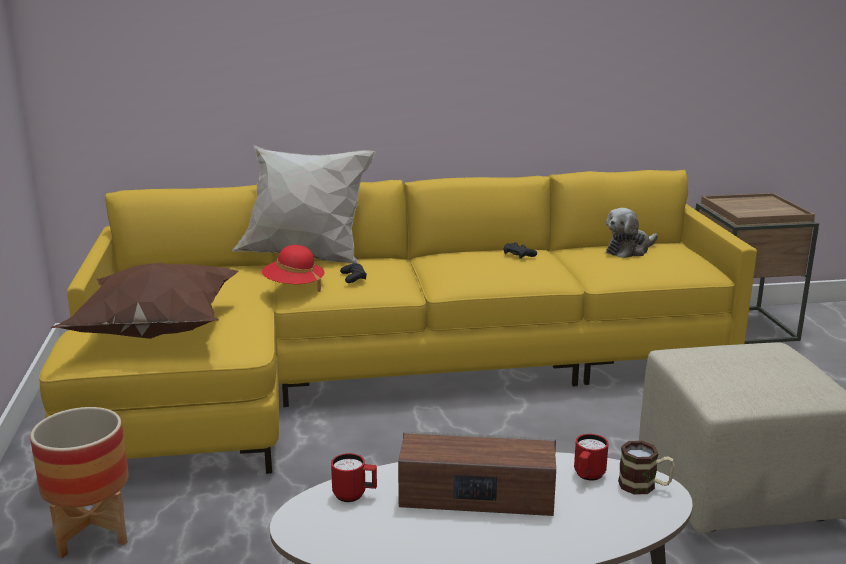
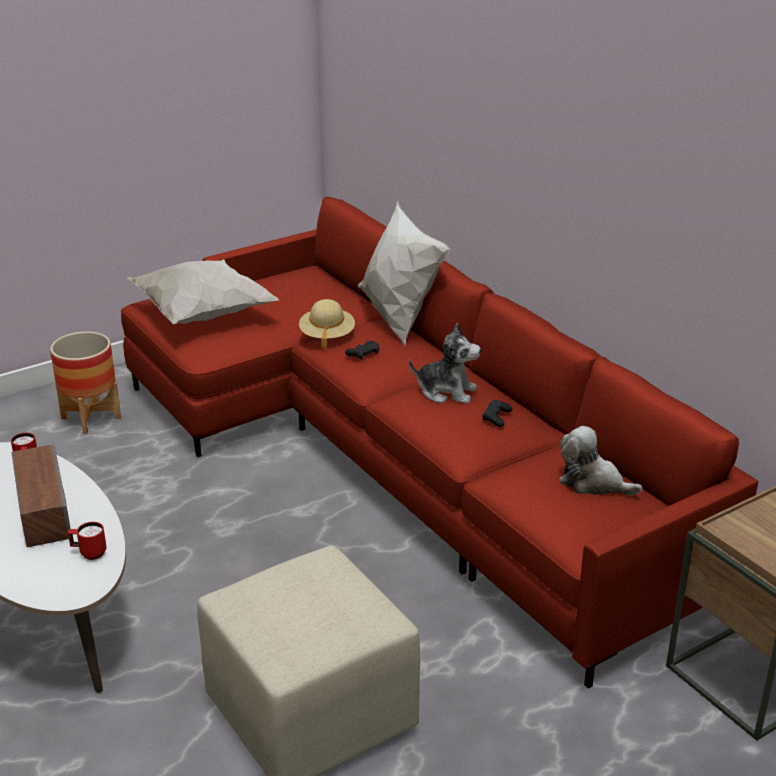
camera: 65 degrees right, 10 degrees up
(155, 332) = (201, 315): brown pillow -> white pillow
(294, 286) = (327, 336): red hat -> beige hat
(387, 374) = (397, 458): yellow sofa -> red sofa
(460, 262) = (446, 391): none -> plush toy
(644, 486) = (85, 582): mug -> none

